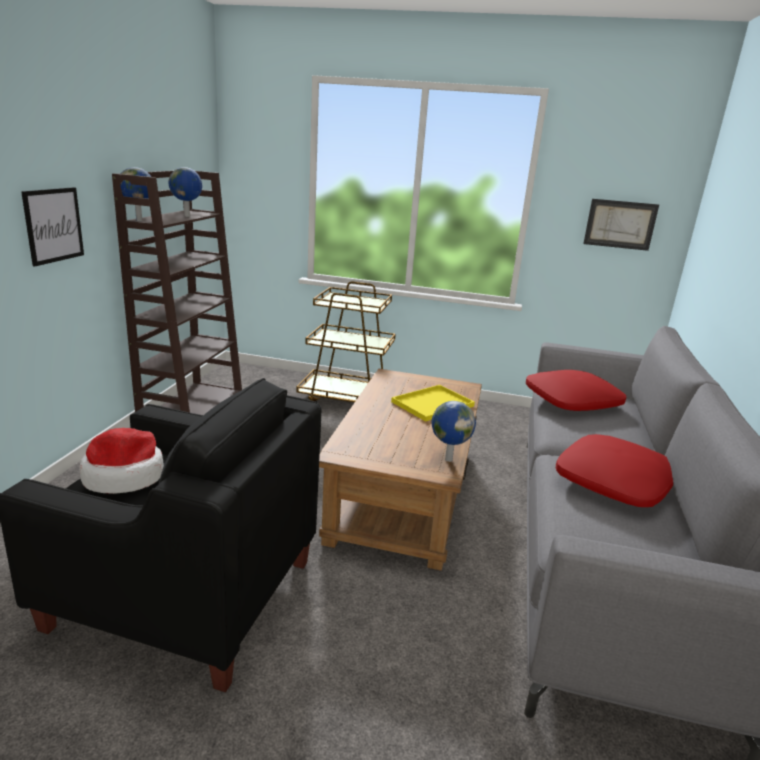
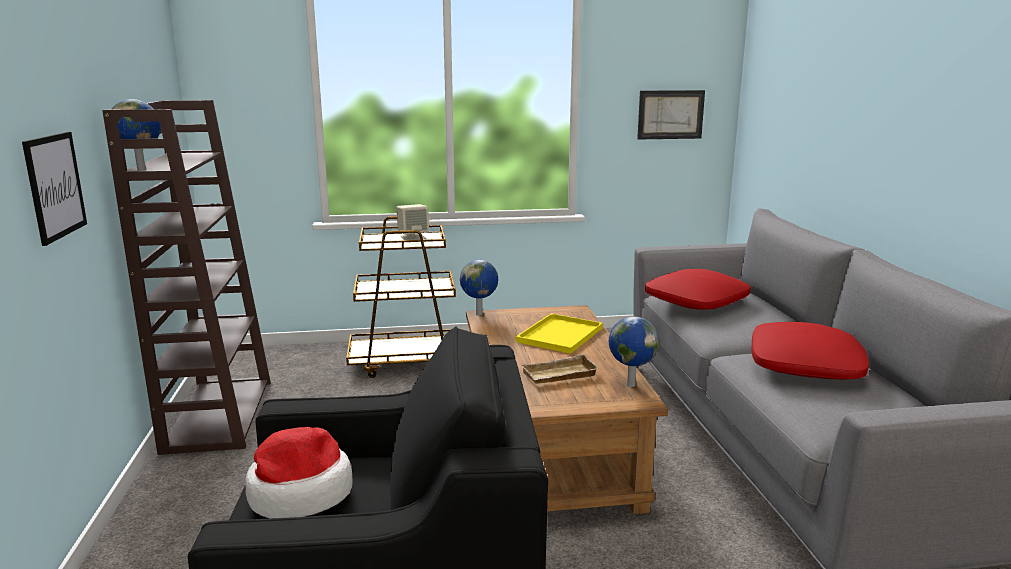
camera: 20 degrees left, 5 degrees down
(187, 216) = (189, 159): globe -> globe (480, 314)
(364, 301) = (413, 237): none -> beige speaker
(397, 437) = (559, 376): none -> beige tray

